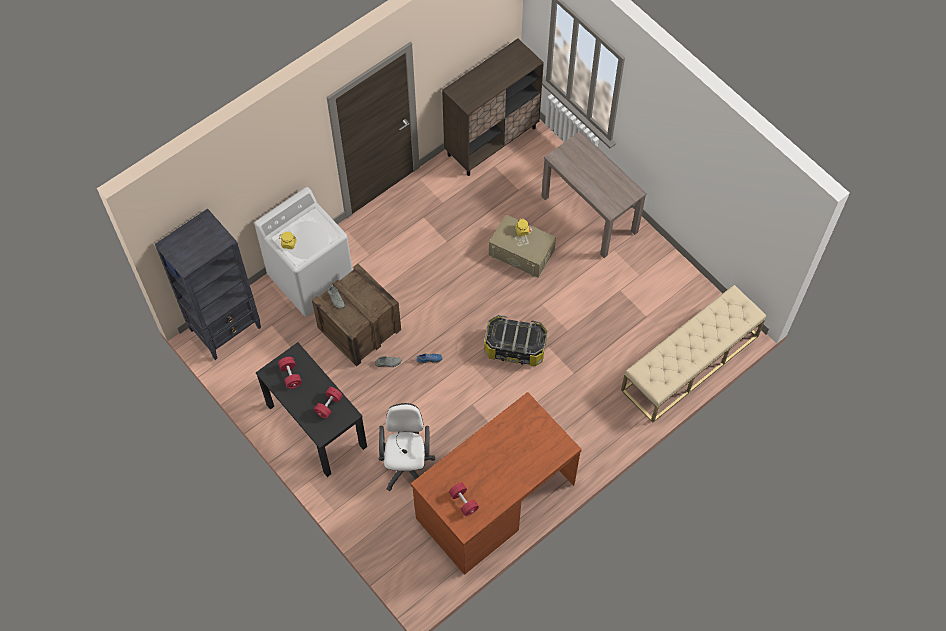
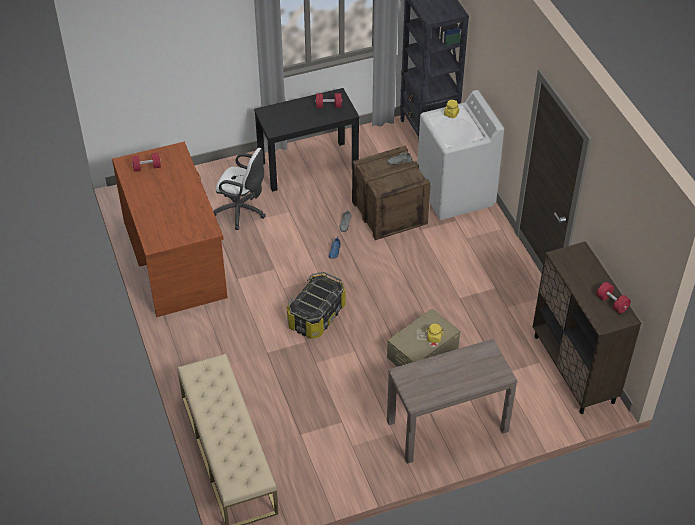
camera: 110 degrees right, 15 degrees down
(328, 405) = (288, 121): red dumbbell -> red dumbbell (612, 303)

